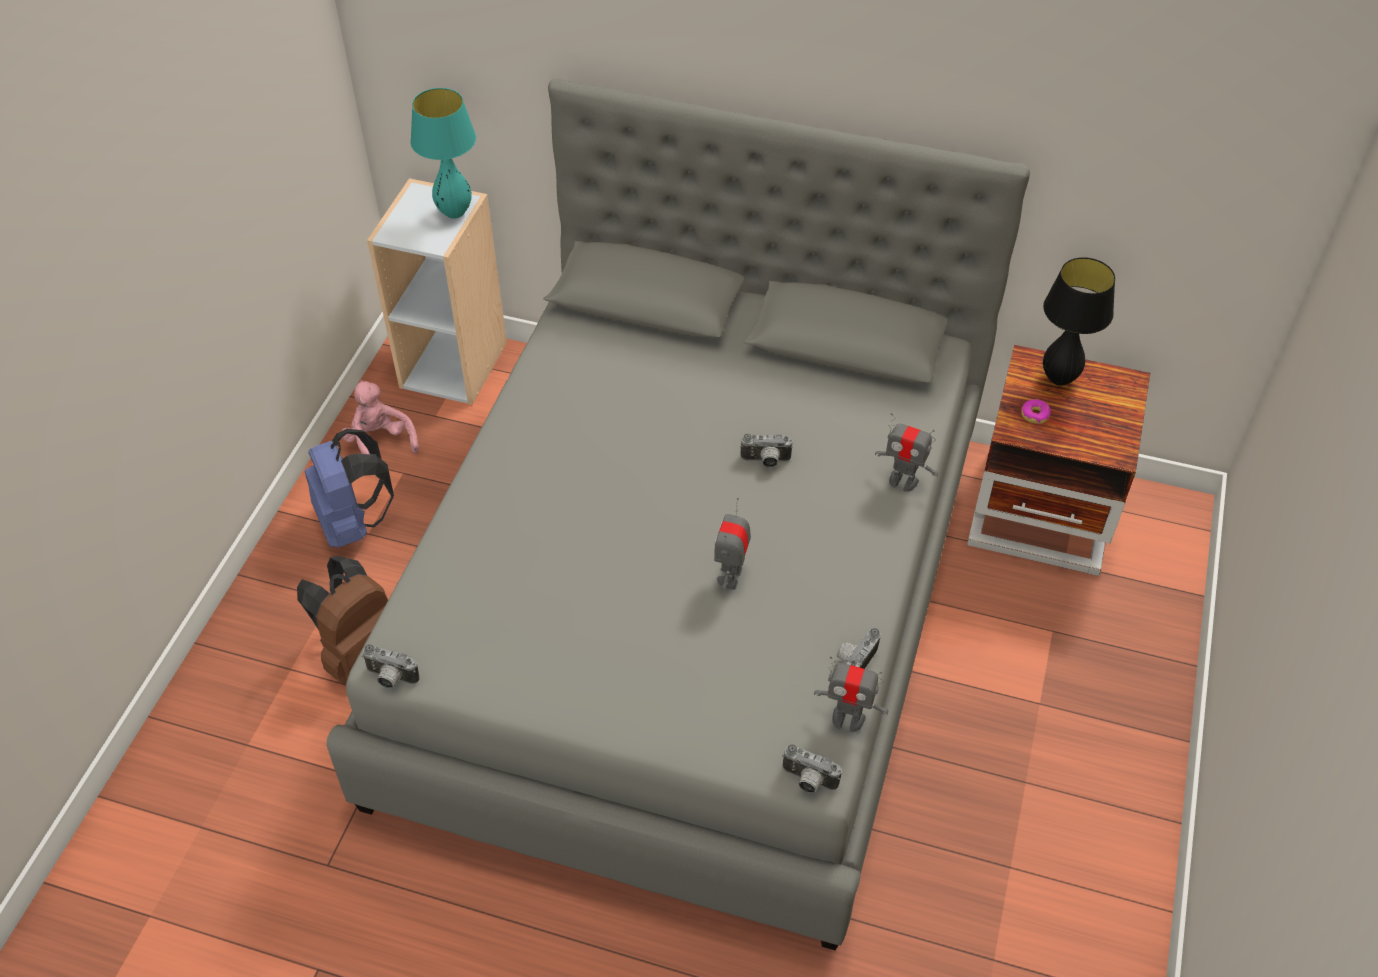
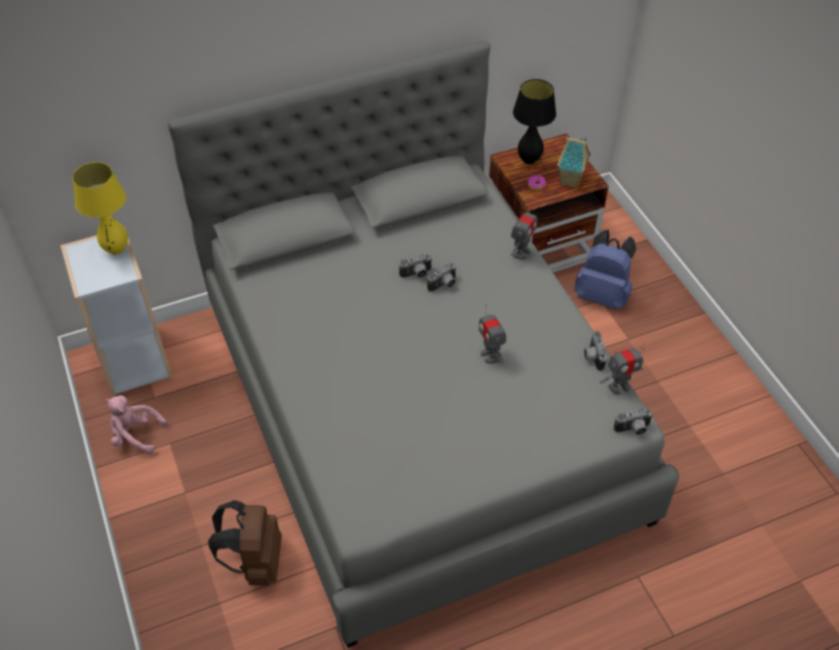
camera: 40 degrees left, 0 degrees up
(353, 523) = (168, 492): blue backpack -> blue backpack (602, 295)
(390, 678) = (369, 536): camera -> camera (416, 274)
(454, 213) = (116, 249): turquoise table lamp -> yellow table lamp
(903, 481) = (521, 253): toy robot -> toy robot turned 45 degrees counterclockwise
(1088, 437) = (571, 181): none -> toy house

